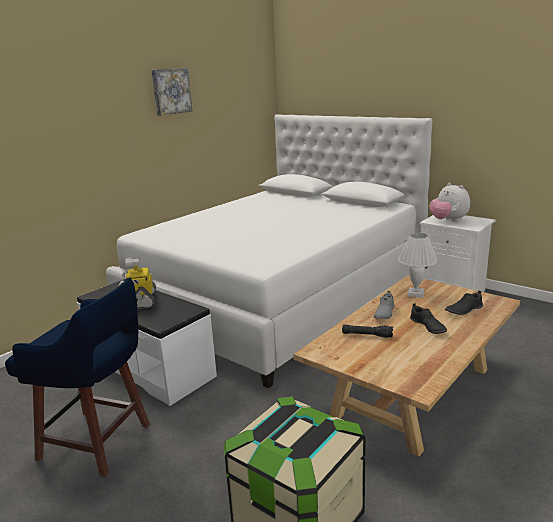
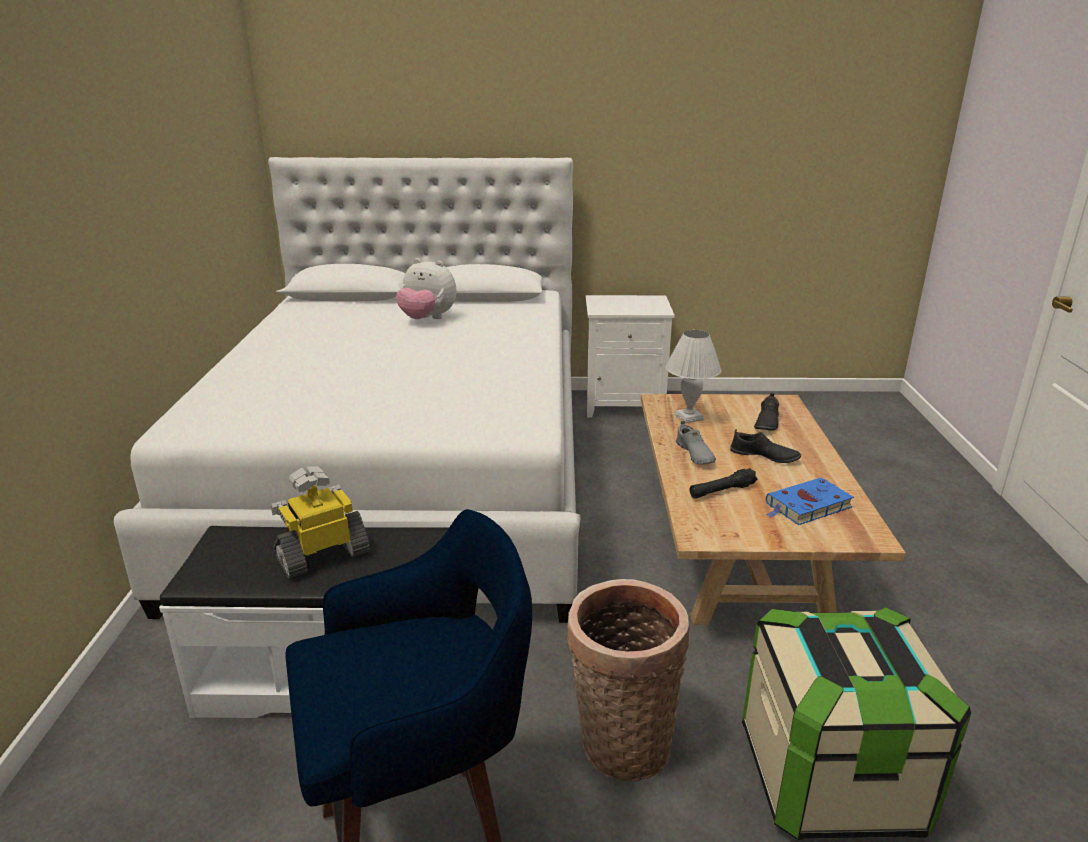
camera: 40 degrees left, 5 degrees up
(141, 300) = (322, 555): toy robot -> toy robot turned 105 degrees clockwise
(171, 91) = (139, 118): picture -> none
(220, 448) = (620, 740): none -> basket
(406, 359) = (806, 506): none -> blue book
(448, 220) = (618, 306): plush toy -> plush toy (427, 319)

